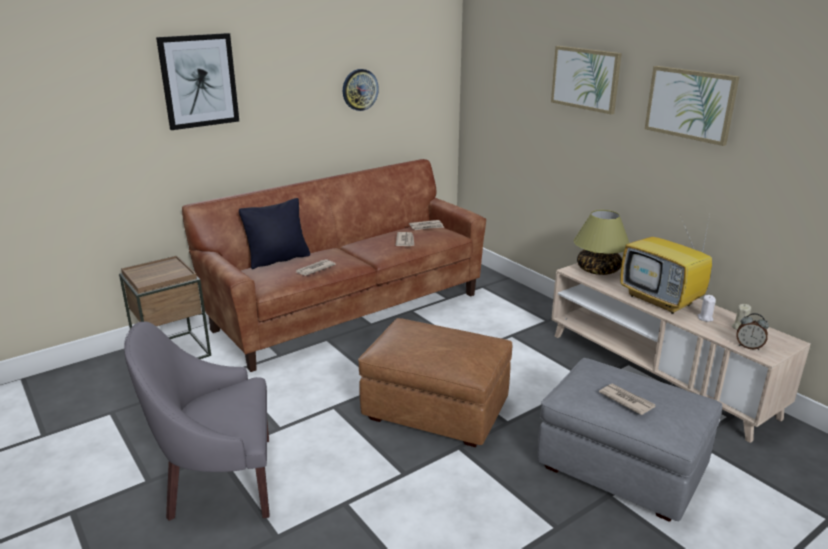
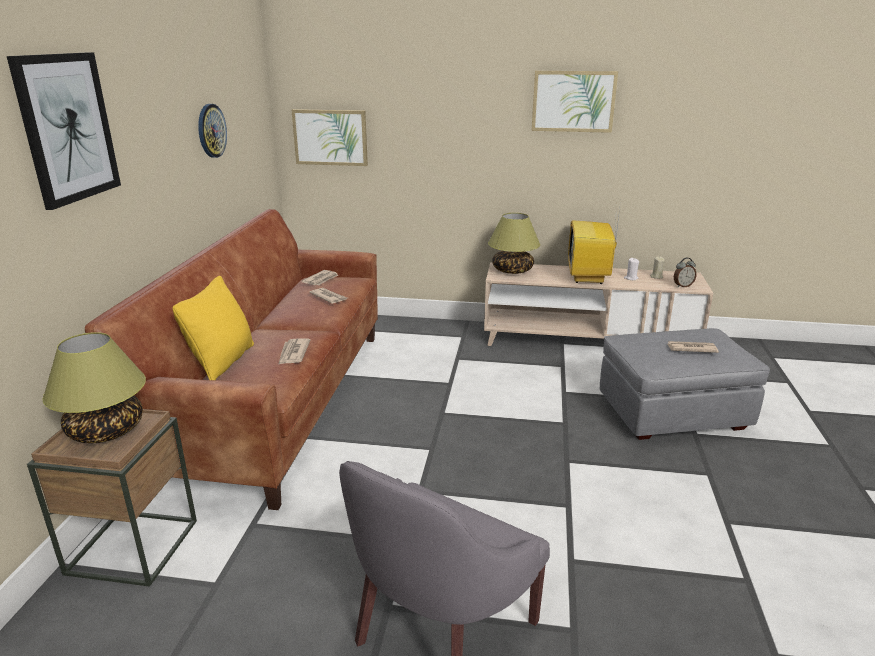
camera: 45 degrees left, 0 degrees up
(161, 271) = (106, 430): none -> table lamp
(278, 259) = (223, 362): black pillow -> yellow pillow
(436, 410) = (504, 444): brown ottoman -> none
(585, 79) = (454, 92): picture -> picture (330, 137)
(662, 301) = (588, 276): television -> television turned 90 degrees clockwise

